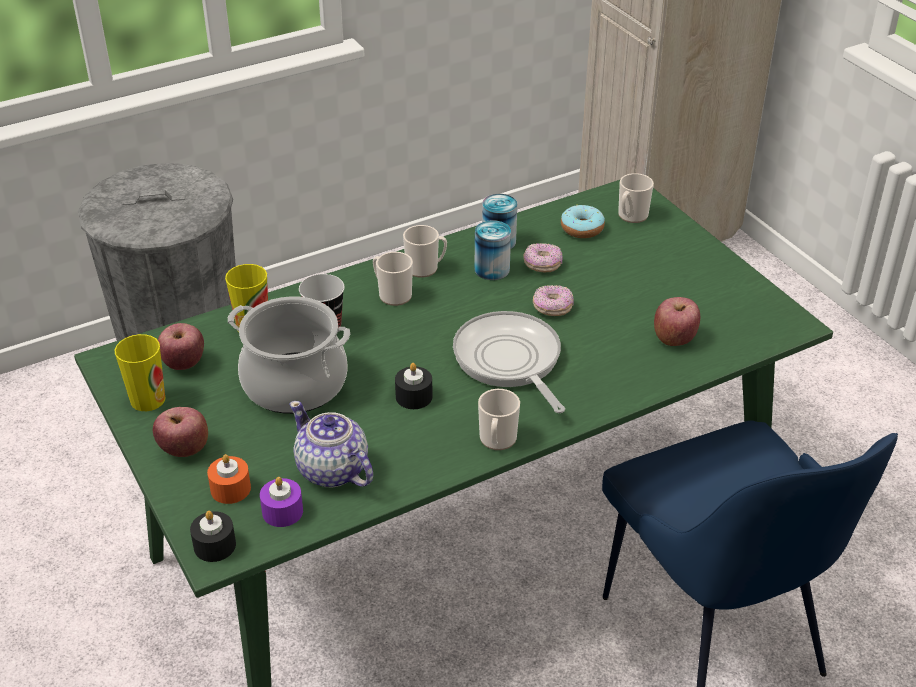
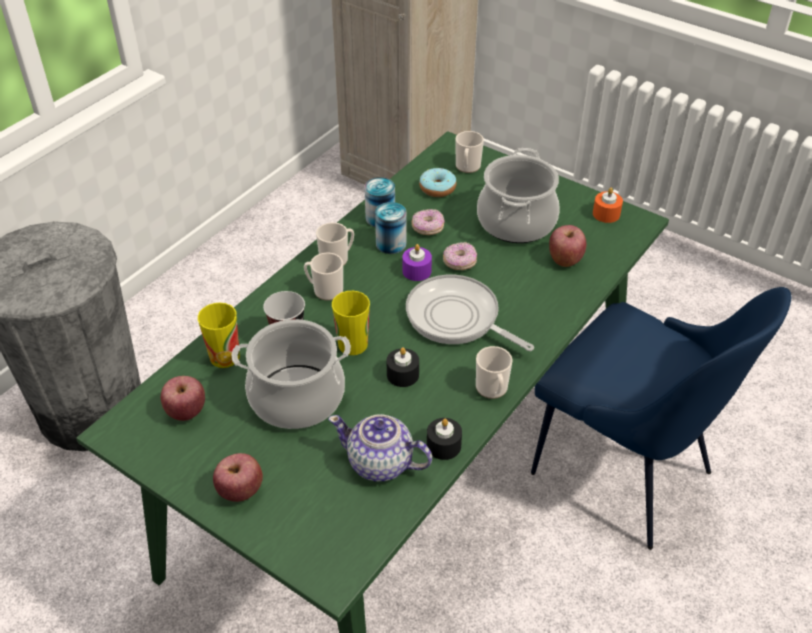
camera: 25 degrees left, 5 degrees up
(148, 399) = (176, 456): cup -> cup (353, 344)
(214, 545) = (327, 569): black candle -> black candle (443, 445)
(230, 489) = (306, 512): orange candle -> orange candle (606, 214)
(282, 511) = (364, 516): purple candle -> purple candle (416, 271)
(646, 285) = (516, 222): none -> cooking pot

